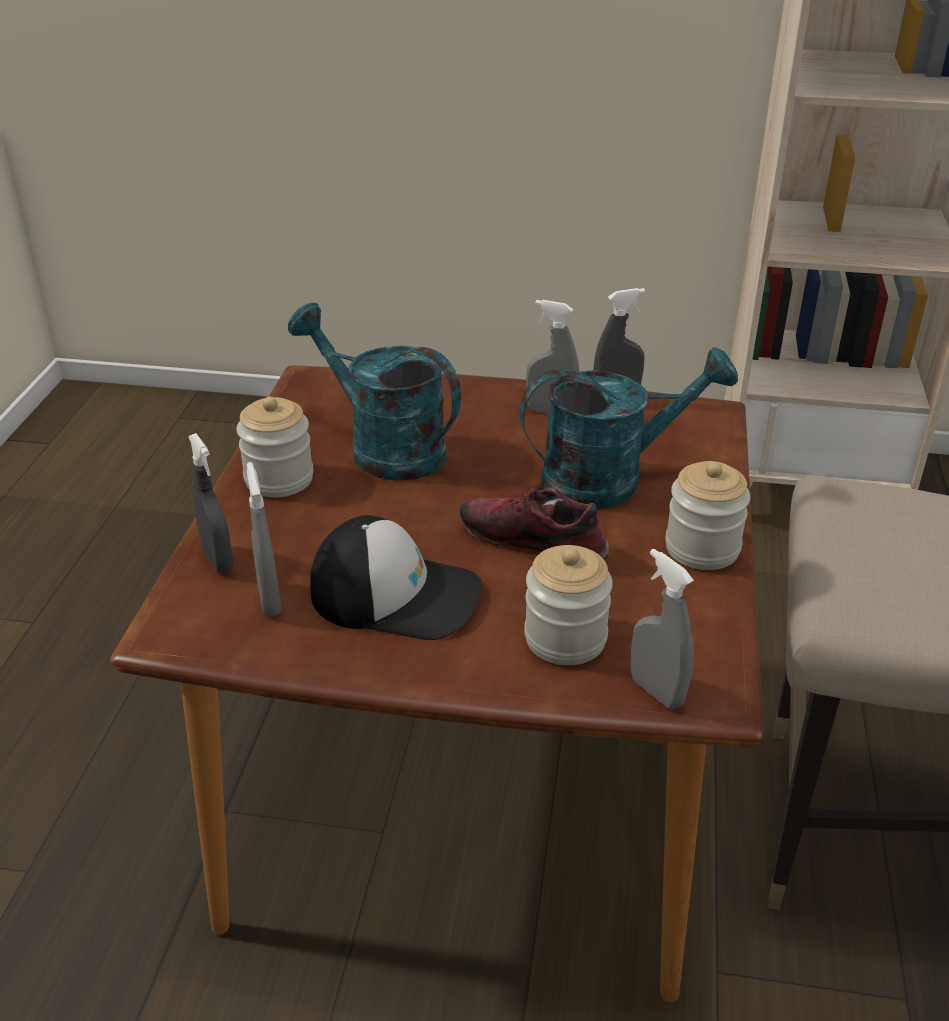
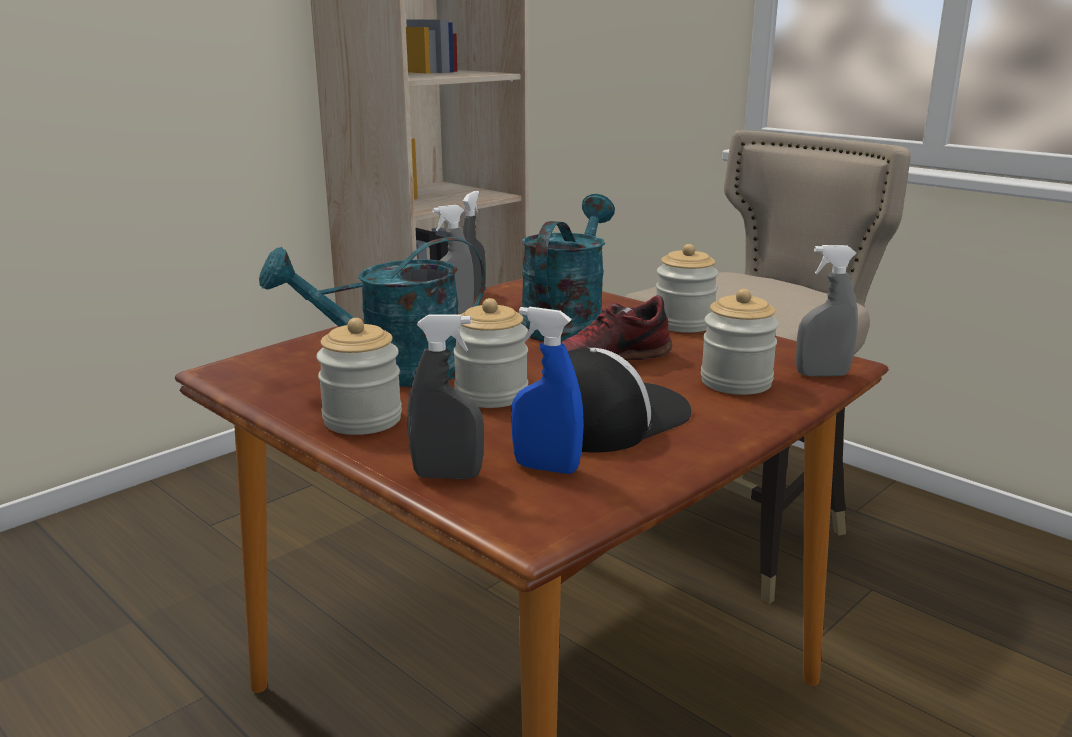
camera: 55 degrees left, 15 degrees down
(269, 599) = (546, 468): grey spray bottle -> blue spray bottle
(385, 513) = (491, 394): none -> jar

